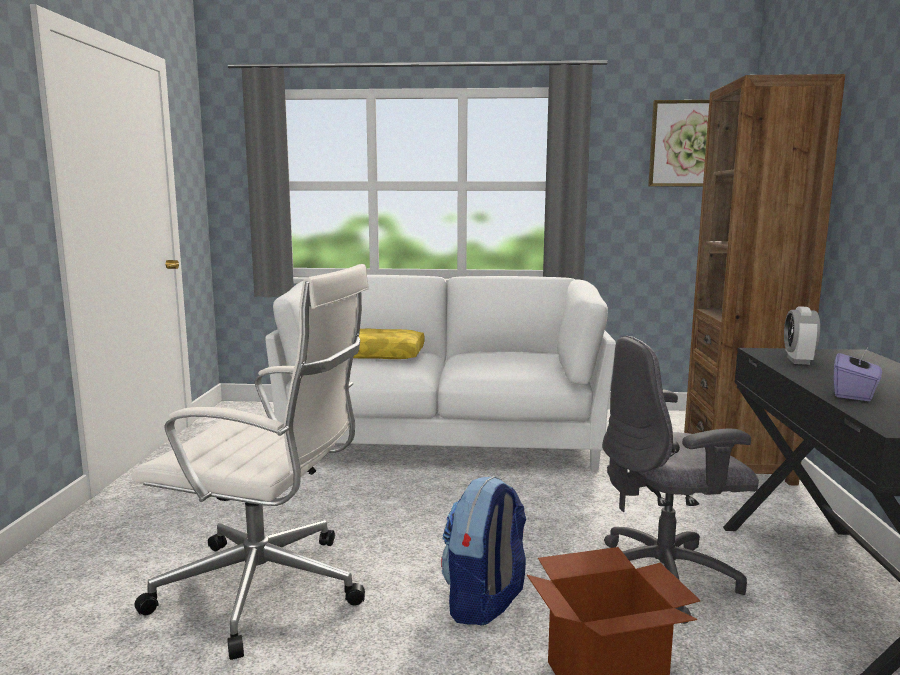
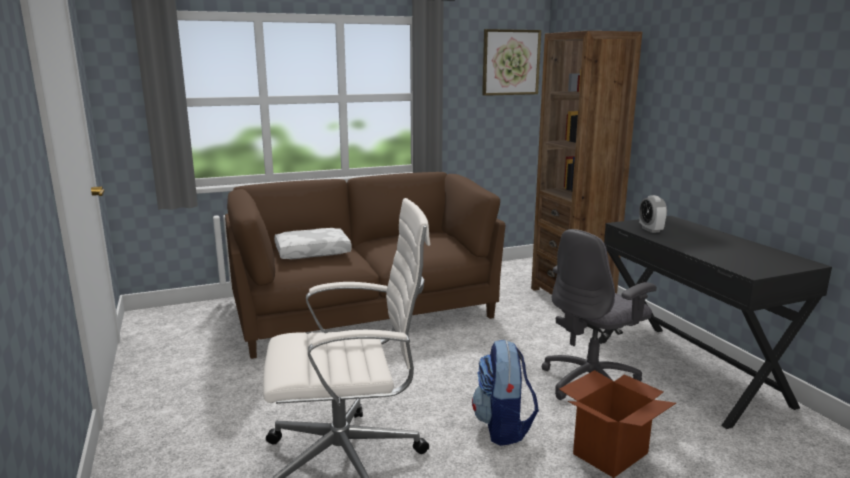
camera: 25 degrees left, 5 degrees up
(381, 354) = (313, 252): yellow pillow -> white pillow
(444, 438) = (363, 312): white sofa -> brown sofa
(854, 394) = (706, 251): purple tissue box -> none

